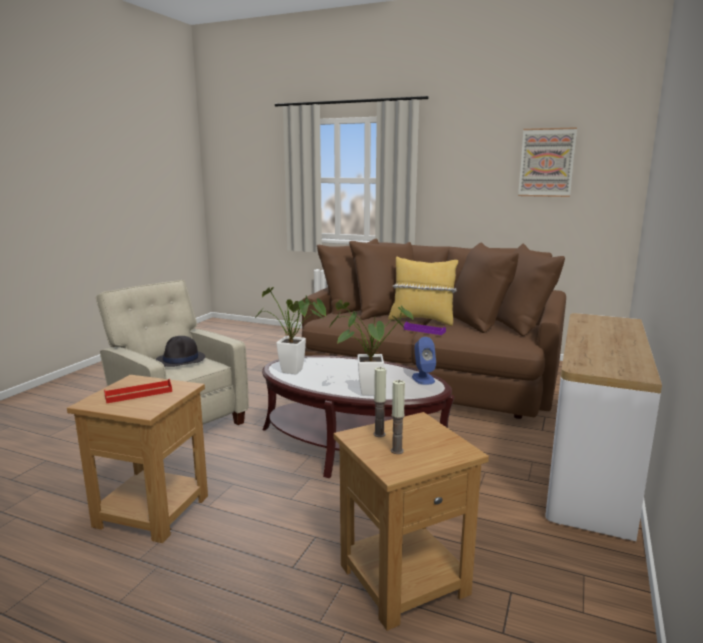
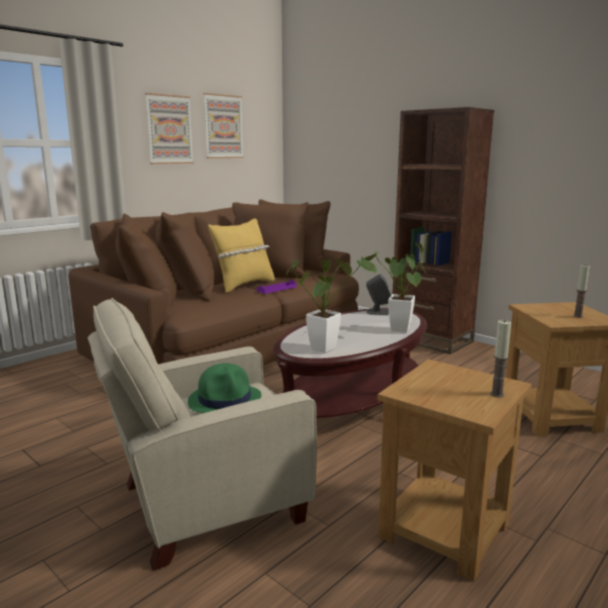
camera: 70 degrees left, 0 degrees up
(139, 394) = (454, 388): red tray -> none
(181, 360) = (225, 400): black hat -> green hat
(379, 434) = (551, 317): candle -> candle (497, 394)
(423, 378) = (378, 312): blue speaker -> grey speaker
(477, 167) = (169, 129): none -> picture
(590, 473) = (431, 340): console table -> brown bookcase

